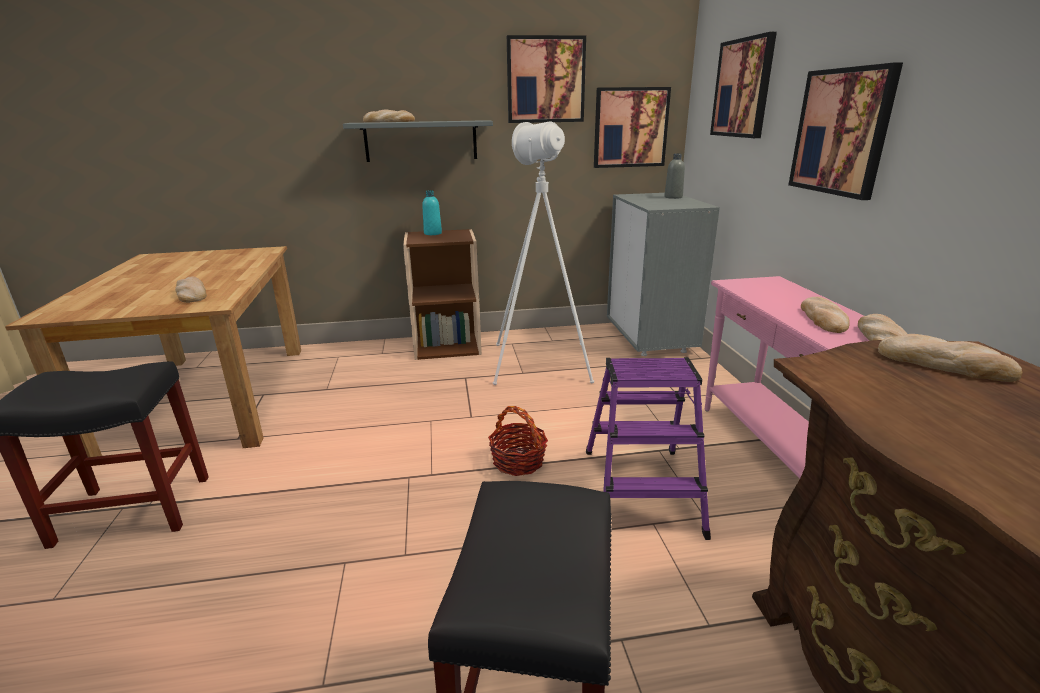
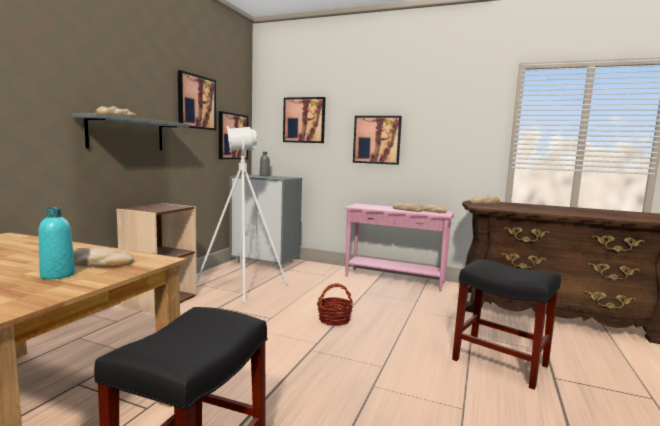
camera: 60 degrees left, 15 degrees down
(432, 233) = (145, 207): turquoise bottle -> turquoise bottle (57, 275)
(641, 489) = (387, 305): purple step ladder -> none

